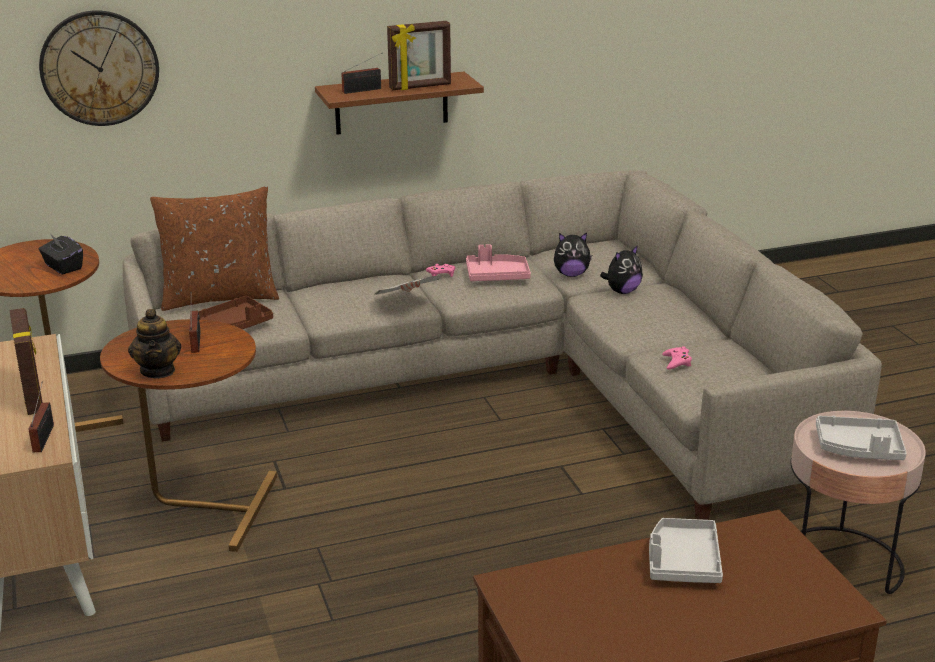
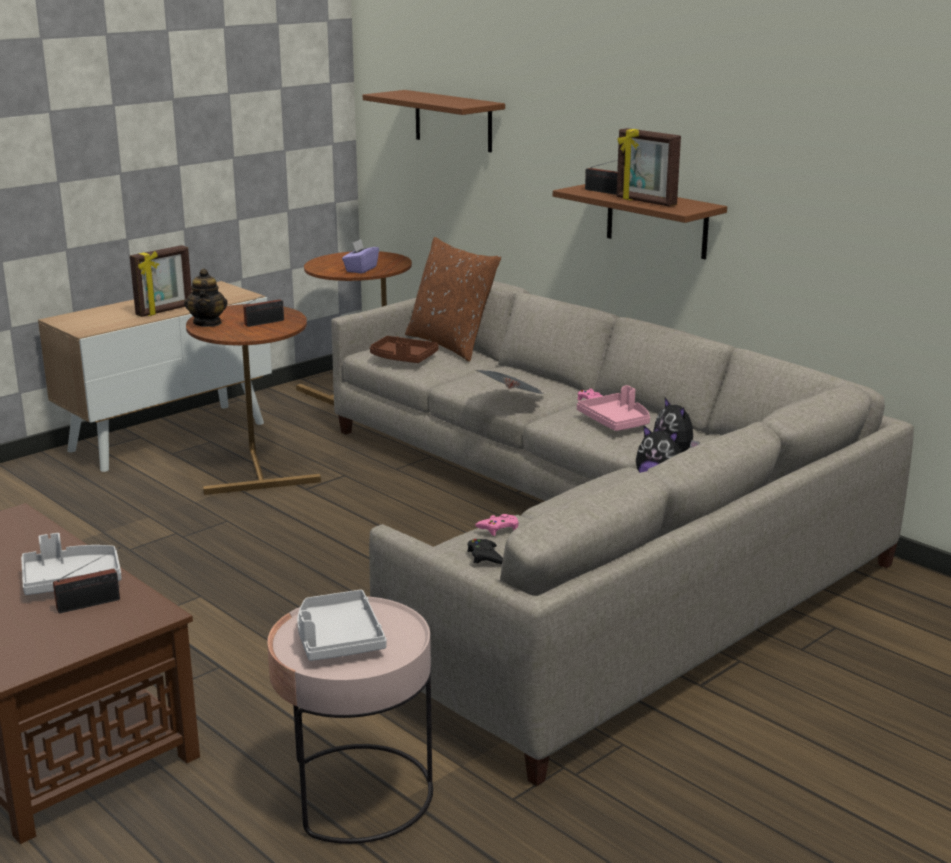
camera: 65 degrees right, 5 degrees down
(45, 437) = (109, 325): radio -> radio (92, 604)
(63, 267) = (360, 269): black tissue box -> purple tissue box
(99, 68) = (453, 121): wall clock -> brown shelf
(158, 371) = (208, 323): teapot -> teapot turned 60 degrees counterclockwise
(723, 377) = (485, 556): none -> black game controller

